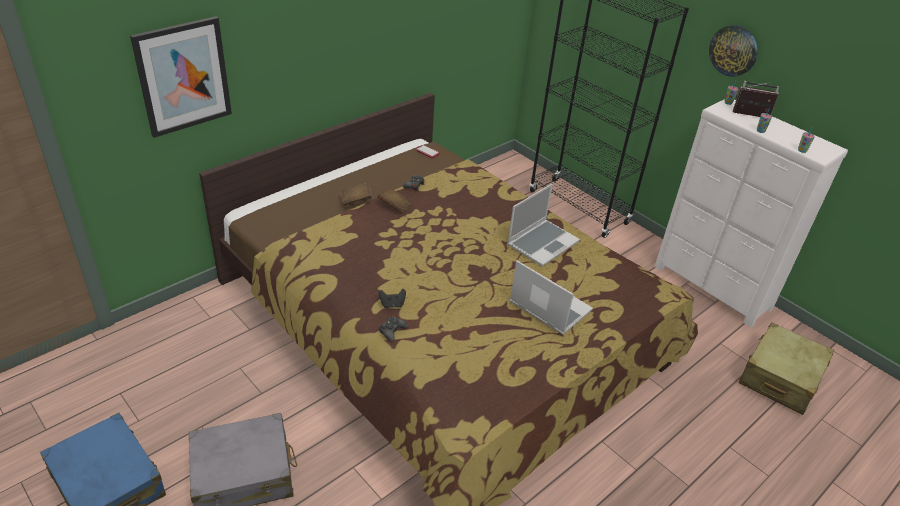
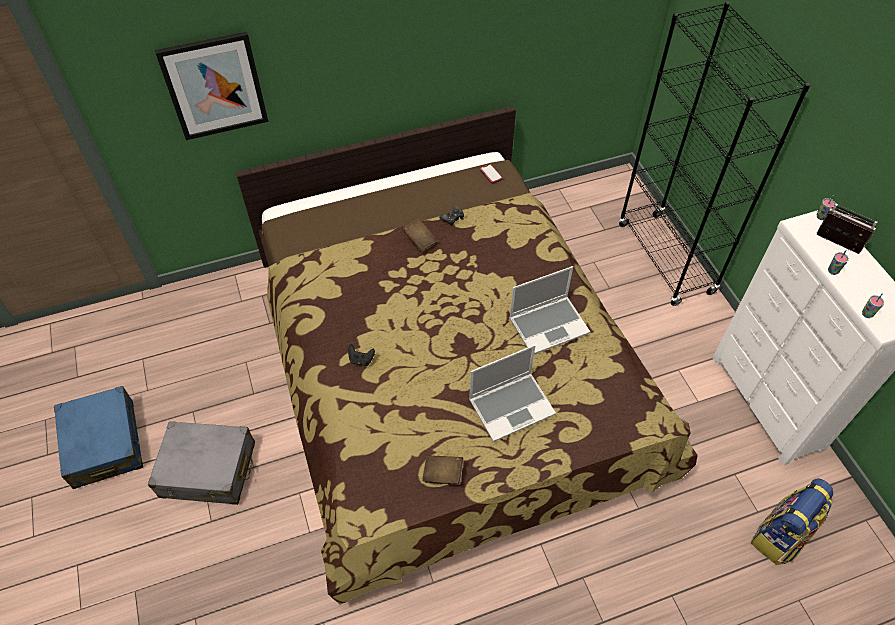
camera: 25 degrees right, 15 degrees up
(356, 201) = (386, 225): brown book -> brown book (443, 474)
(392, 331) = (347, 390): black game controller -> none
(548, 307) = (512, 406): laptop -> laptop turned 90 degrees clockwise
(733, 50) = (847, 154): wall clock -> none
(780, 378) = (780, 537): beige suitcase -> backpack

